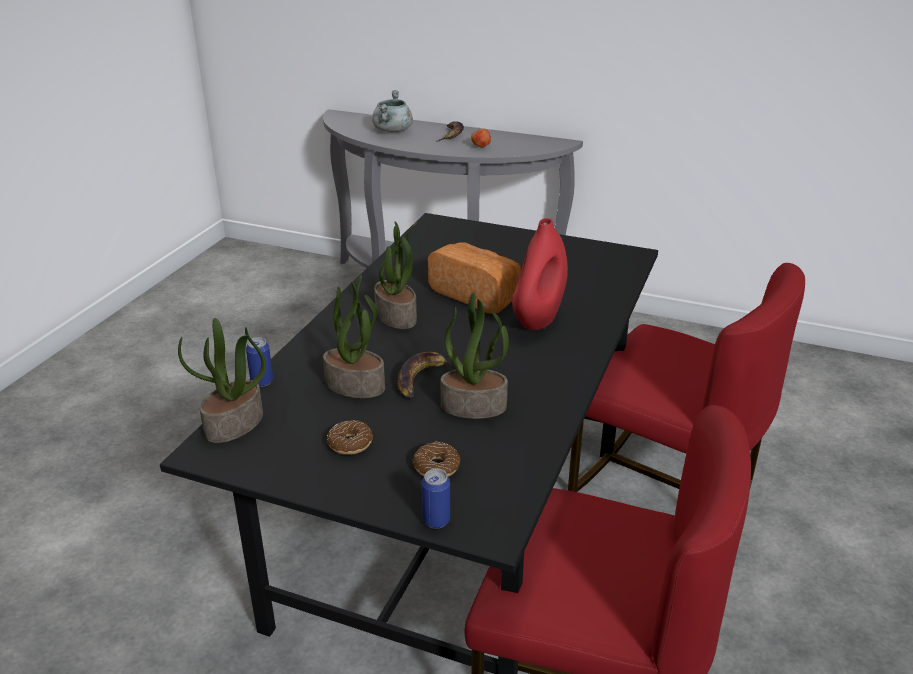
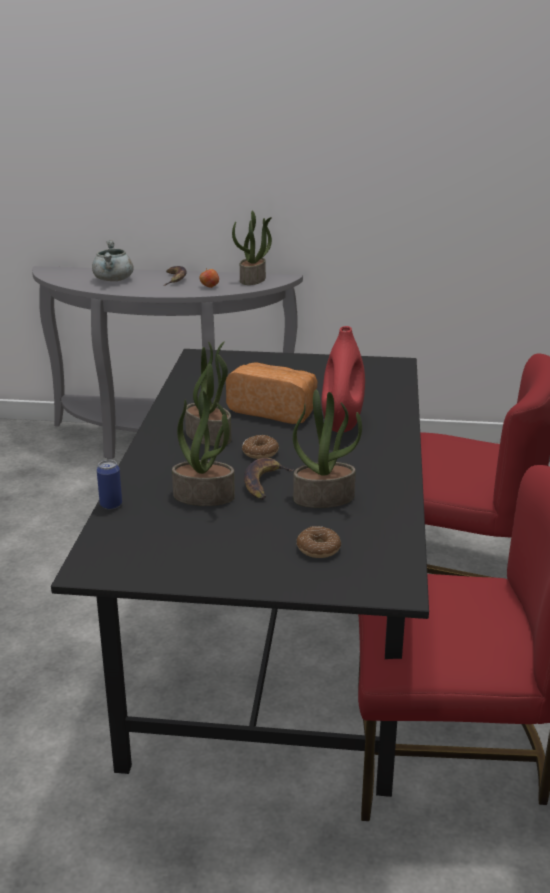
camera: 15 degrees left, 5 degrees down
(234, 425) = (106, 543): potted plant -> potted plant (253, 280)
(350, 444) = (228, 542): donut -> donut (260, 453)
(436, 520) = (342, 589): can -> none

